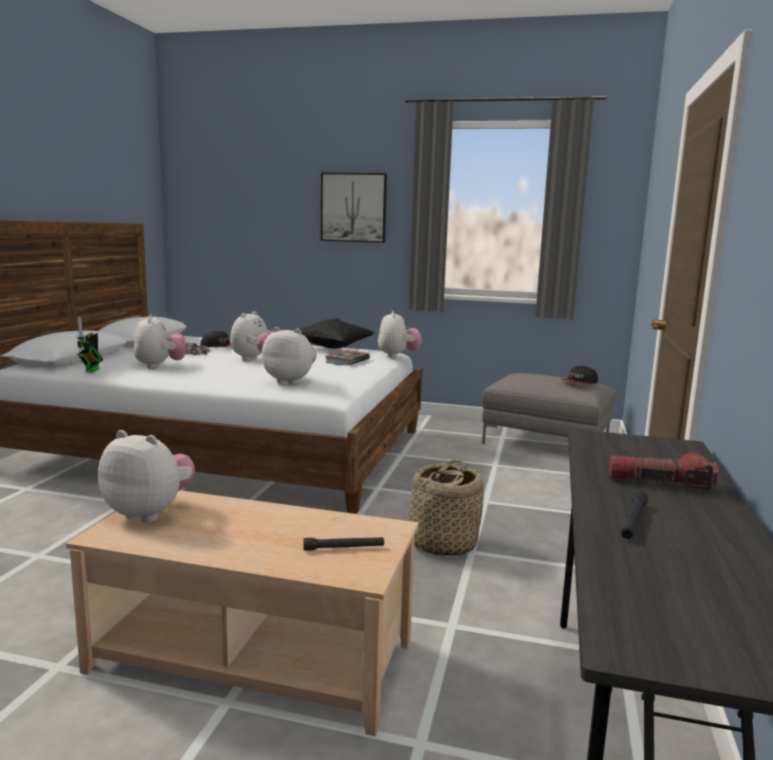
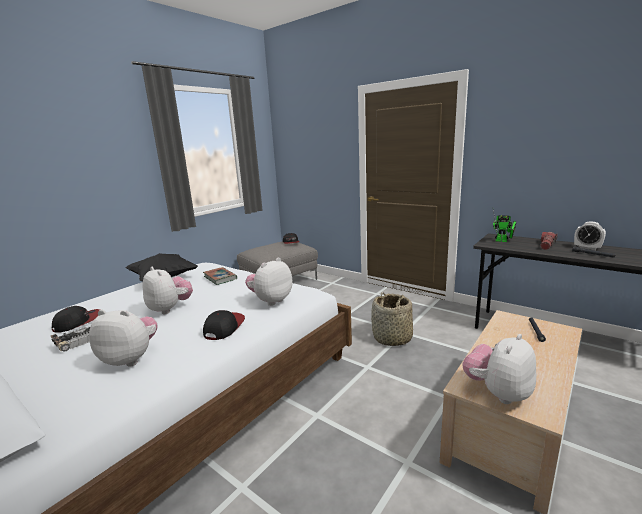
camera: 65 degrees left, 5 degrees up
(91, 371) = (96, 409): toy robot -> toy robot (503, 241)
(220, 377) = (224, 327): none -> cap
(353, 207) = (96, 157): picture -> none
(398, 356) = (218, 263): plush toy -> none
(701, 523) = (587, 248): none -> alarm clock

